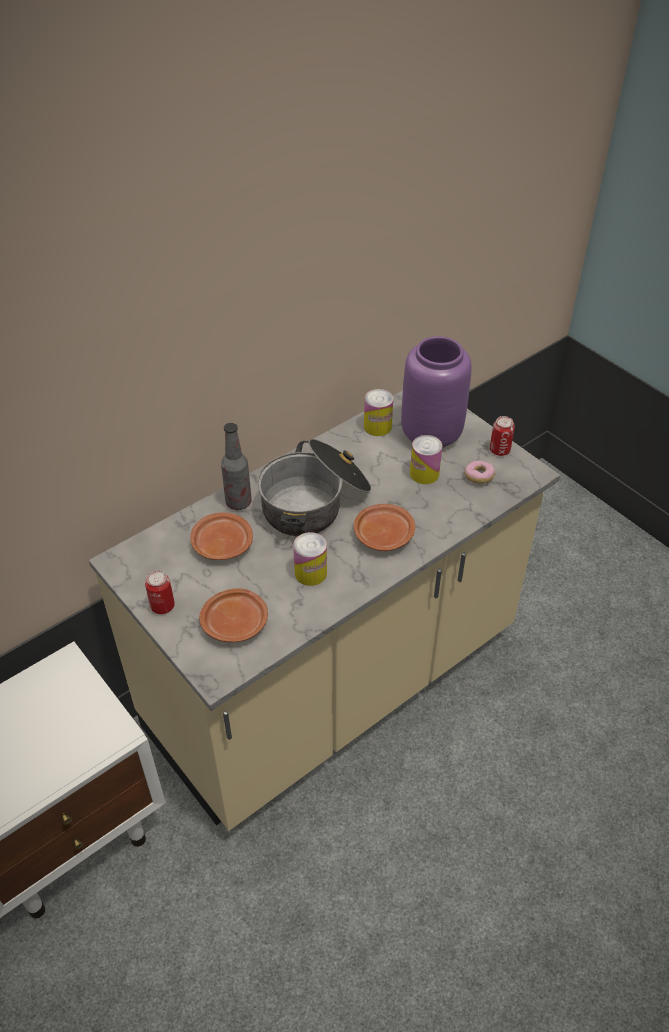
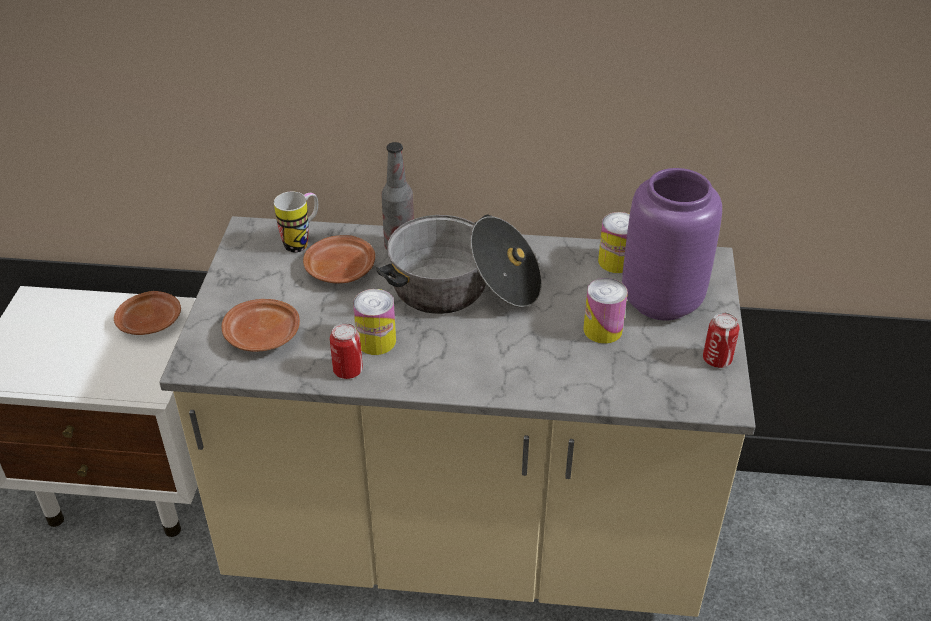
camera: 45 degrees right, 5 degrees down
(162, 606) = (231, 284): can -> can (348, 370)
(169, 543) = (302, 242): none -> mug
(384, 534) = (486, 355): brown plate -> brown plate (151, 322)
(479, 477) = (656, 369): donut -> none

